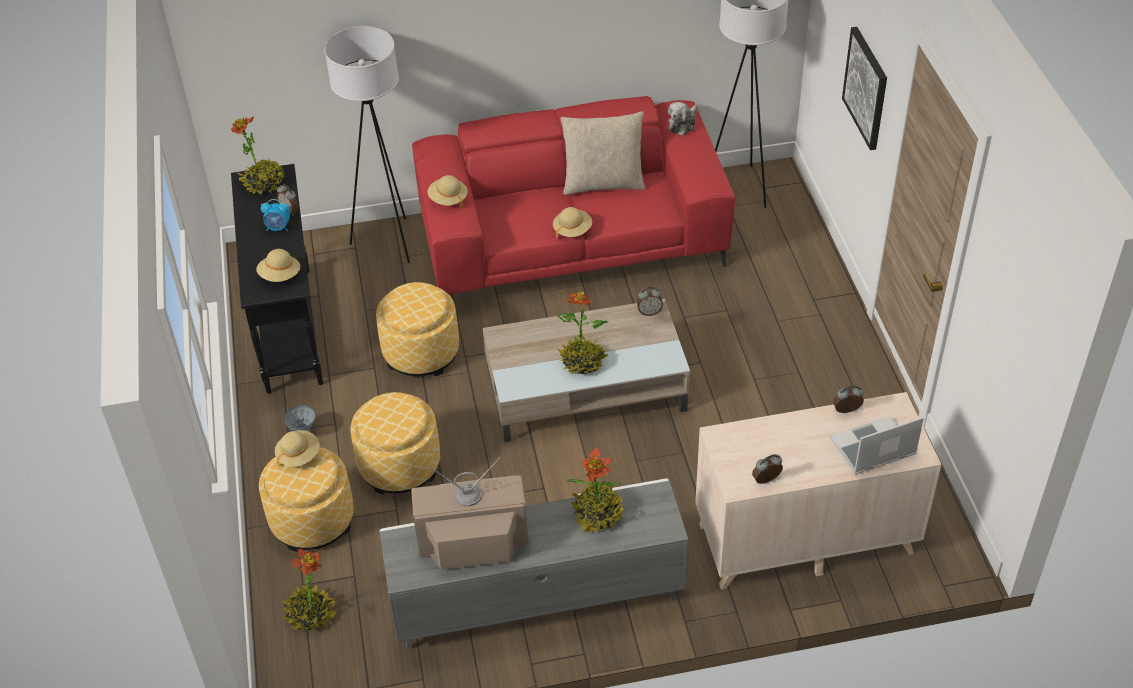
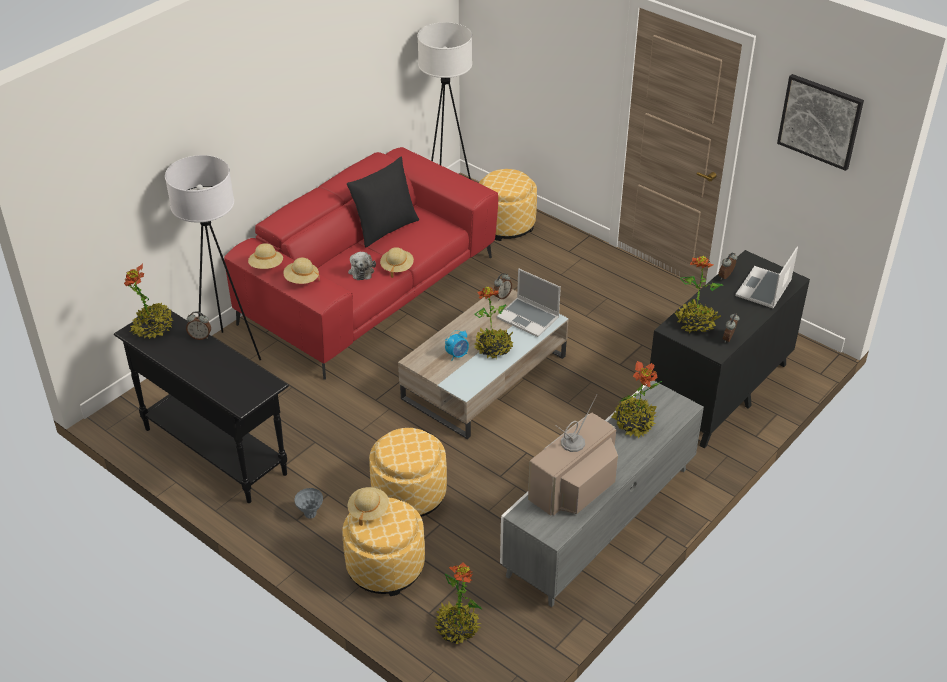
camera: 40 degrees left, 5 degrees down
(278, 228) = (205, 352): alarm clock -> alarm clock (457, 355)
(280, 276) = (247, 382): beige hat -> beige hat (266, 266)
(421, 352) = (339, 414): ottoman -> ottoman (506, 225)
(603, 183) = (385, 228): beige pillow -> black pillow
(650, 349) = (529, 318): none -> laptop
(683, 124) = (414, 162): plush toy -> plush toy (361, 270)
(751, 445) = (696, 323): none -> potted plant
(804, 538) = (718, 391): beige dresser -> black dresser
(866, 88) = (567, 71): picture -> picture (820, 121)

